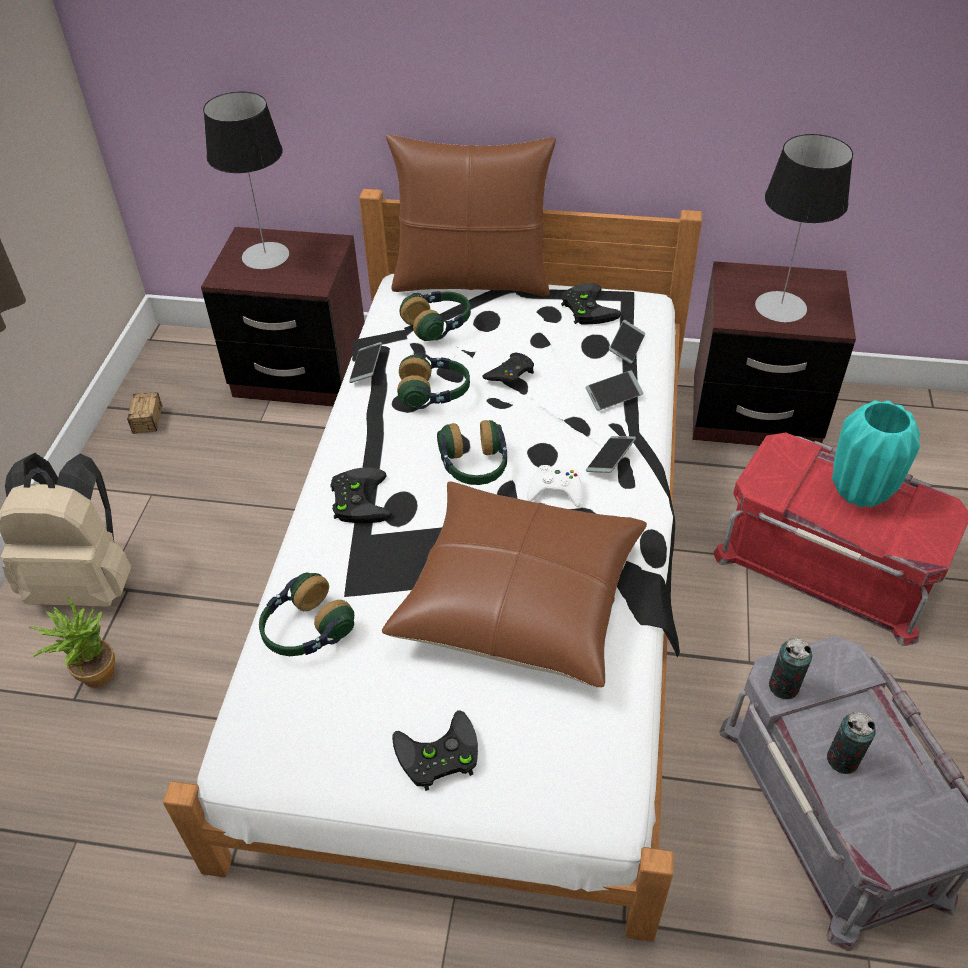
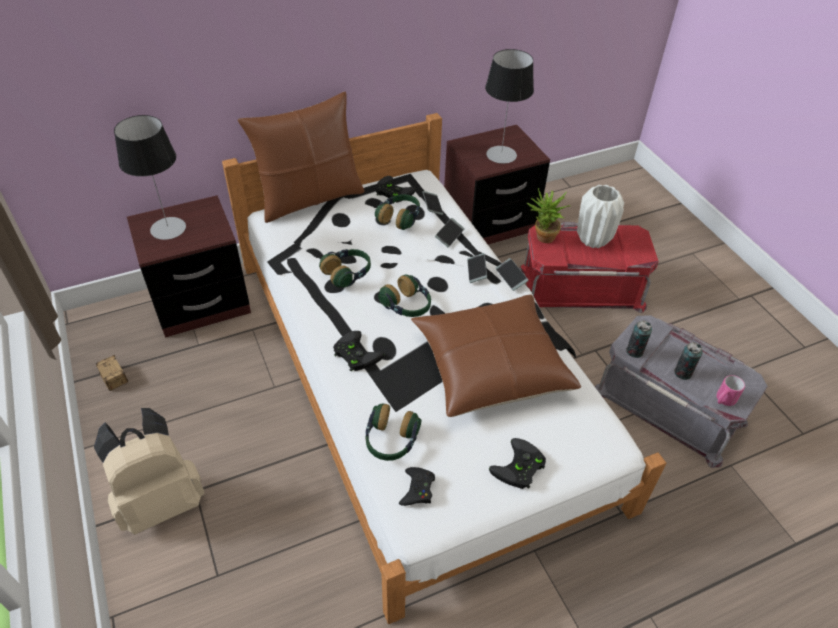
camera: 35 degrees left, 0 degrees up
(91, 674) = (216, 553): potted plant -> potted plant (542, 238)
(366, 367) = (291, 275): phone -> phone (511, 277)
(438, 325) = (315, 233): headphones -> headphones (400, 218)
(510, 374) = (383, 245): black game controller -> black game controller (417, 489)
(555, 490) = (462, 300): white game controller -> none
(860, 492) = (593, 240): turquoise vase -> white vase
(876, 838) = (723, 400): none -> pink mug

